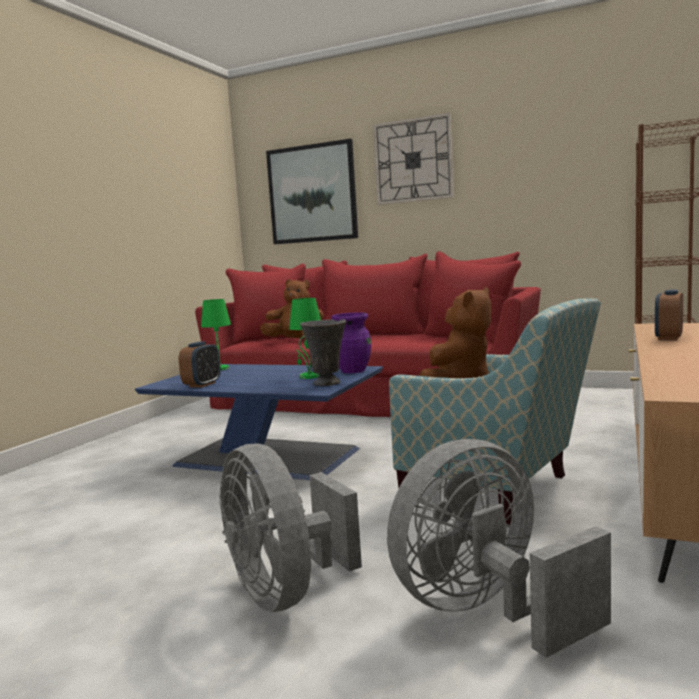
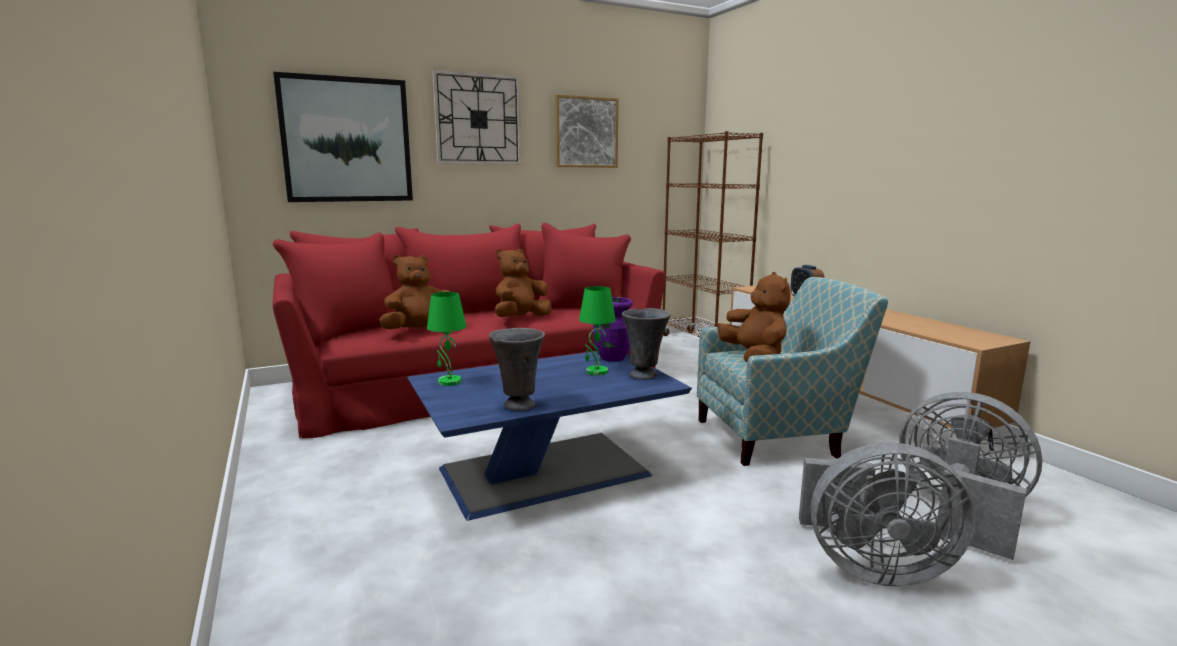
camera: 50 degrees left, 5 degrees up
(202, 385) = (518, 405): alarm clock -> grey vase
(383, 340) = (521, 319): none -> brown plush toy
(487, 611) = (959, 514): grey fan -> grey fan turned 120 degrees clockwise
(526, 155) = (586, 132): none -> picture

